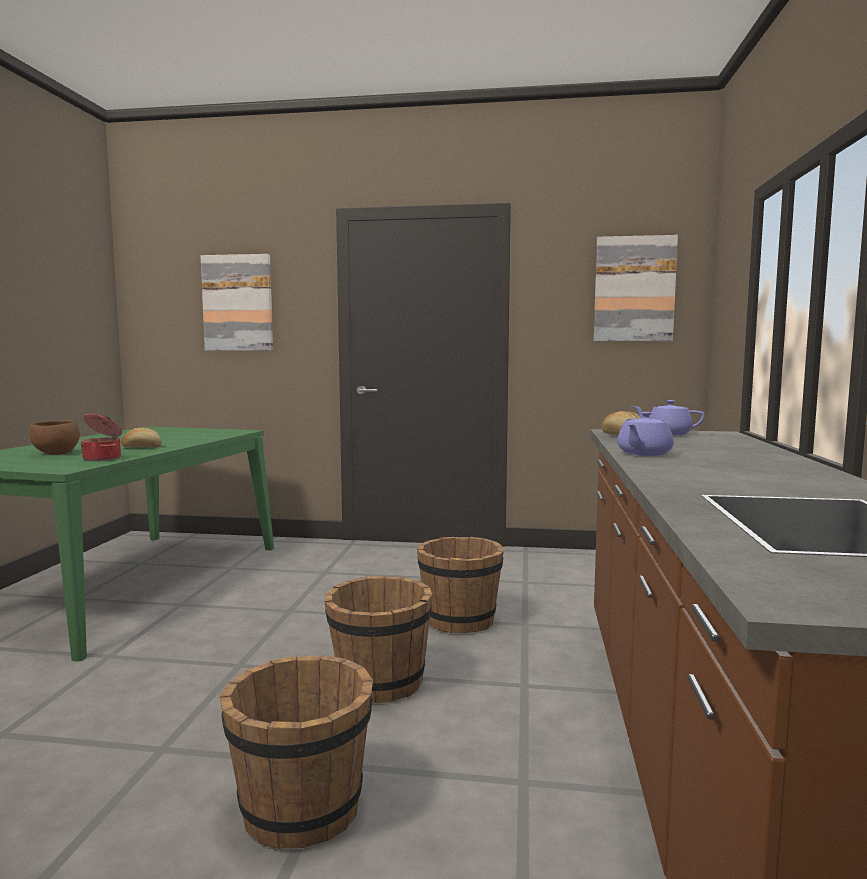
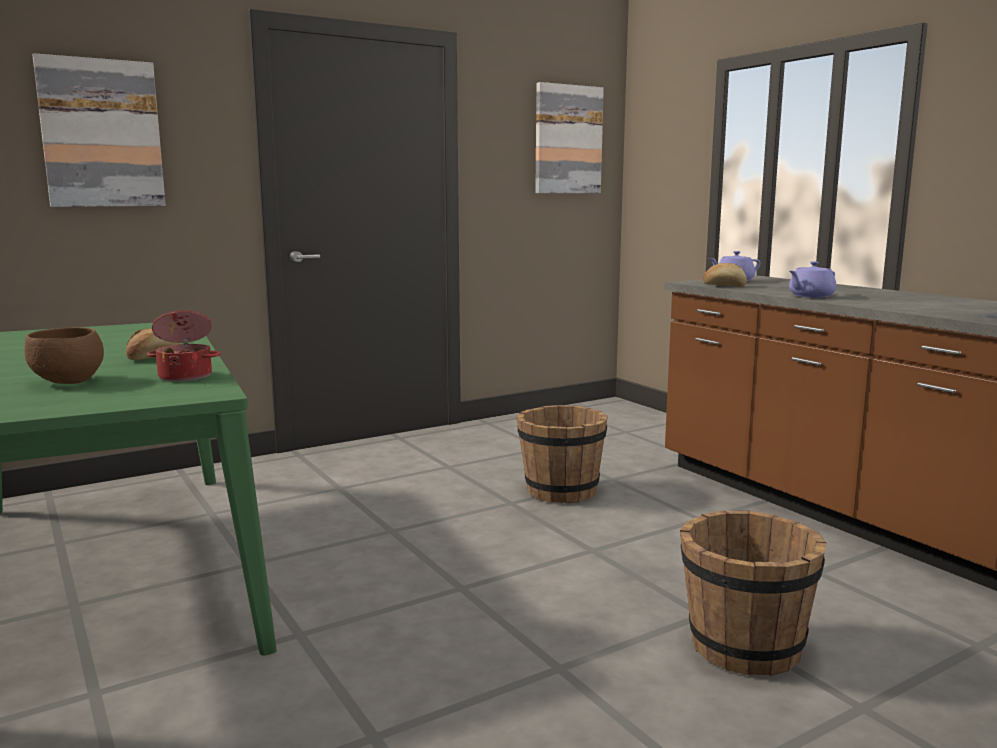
camera: 40 degrees left, 5 degrees up
(379, 683) = (607, 555): brown bucket -> none
(643, 453) = (810, 296): purple teapot -> purple teapot turned 60 degrees clockwise

